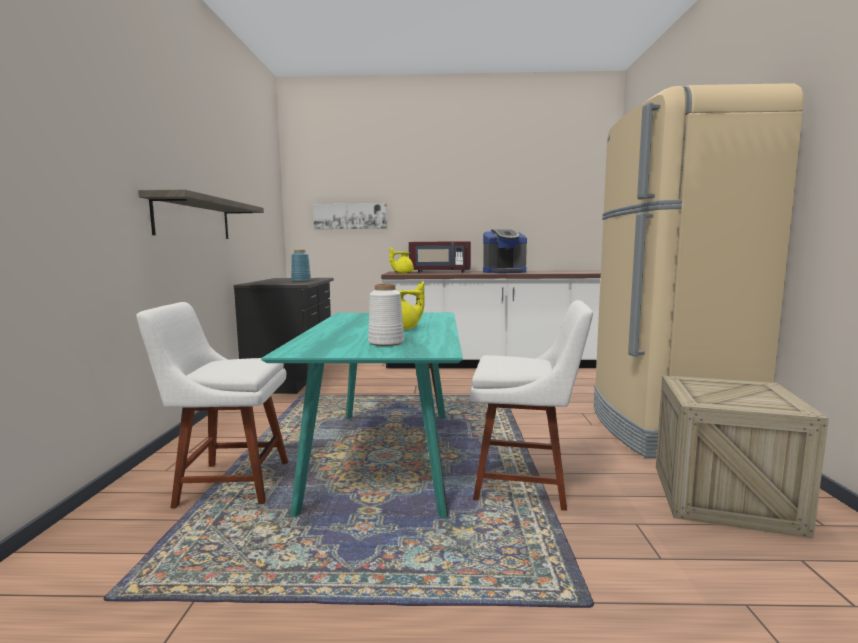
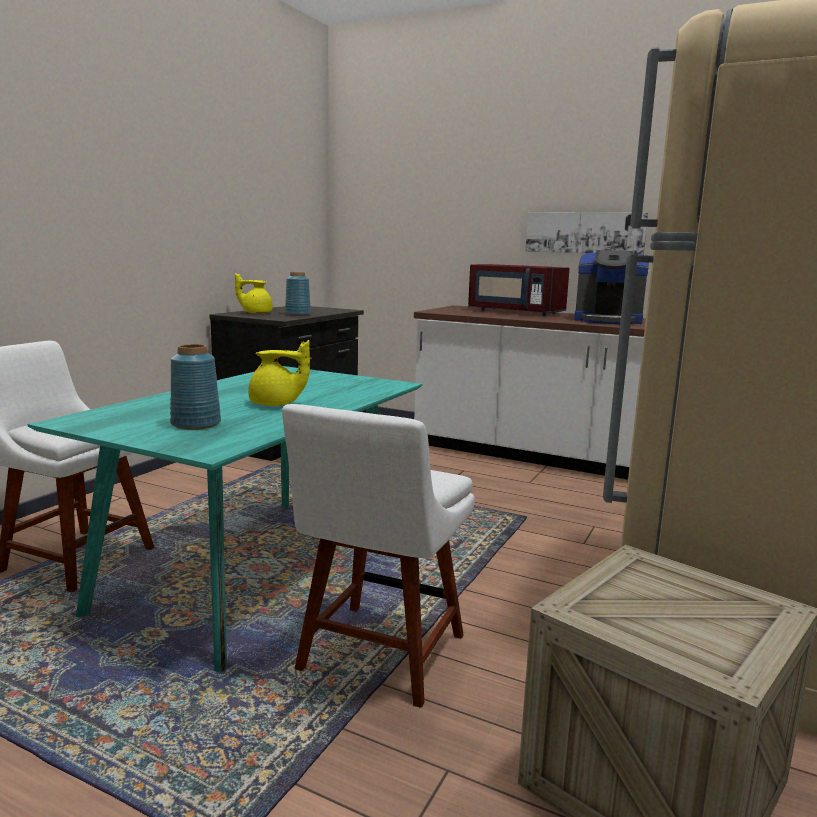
camera: 25 degrees right, 5 degrees up
(193, 219) = (140, 233): shelf -> none
(350, 216) = (408, 222): picture -> picture (585, 233)
(385, 343) = (195, 424): white vase -> blue vase
(402, 273) = (449, 311): yellow teapot -> yellow teapot (256, 313)
(526, 483) = (378, 657): white chair -> white chair turned 75 degrees clockwise

